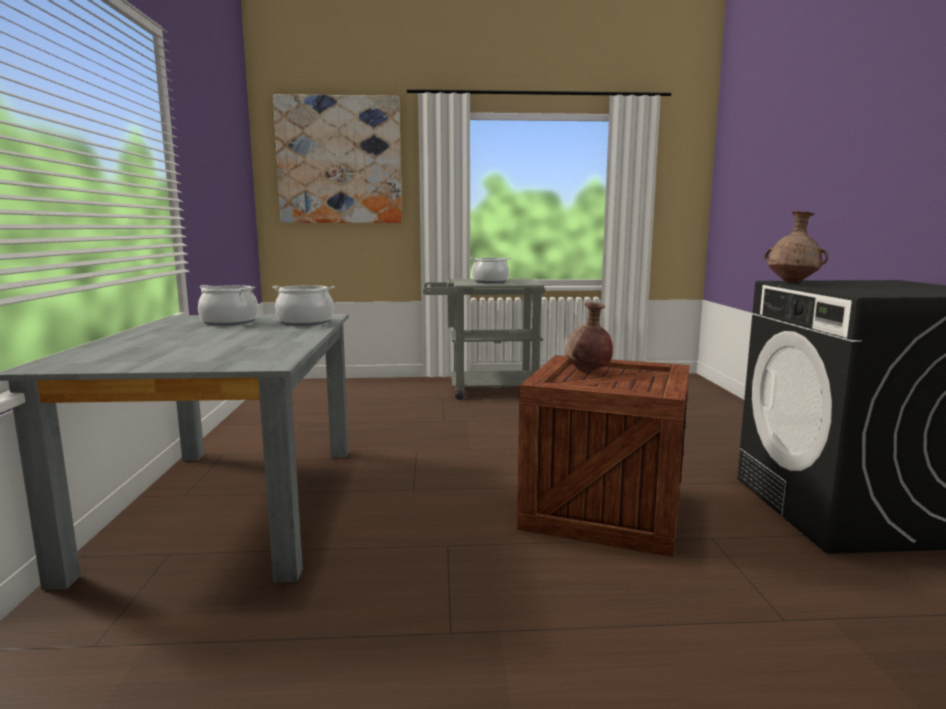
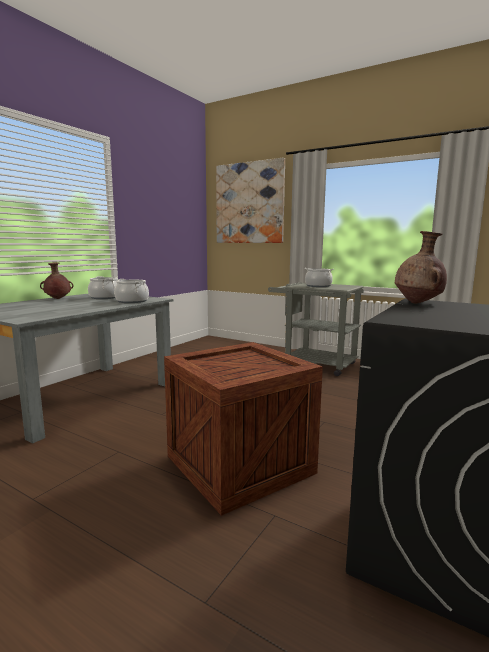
camera: 35 degrees right, 0 degrees up
(587, 372) = (241, 357): brown vase -> brown vase (57, 299)

